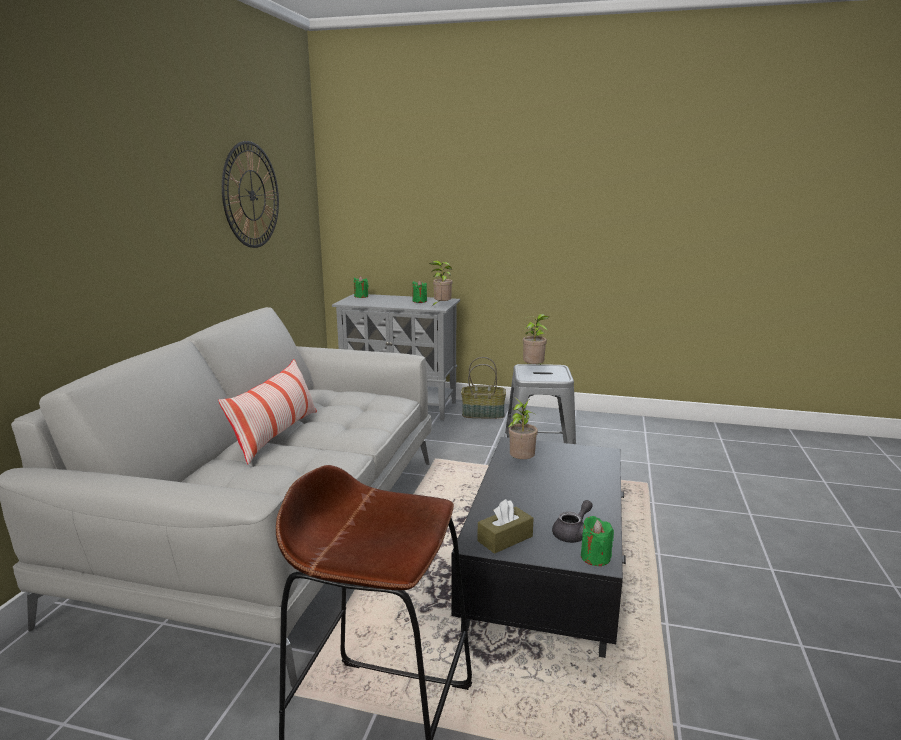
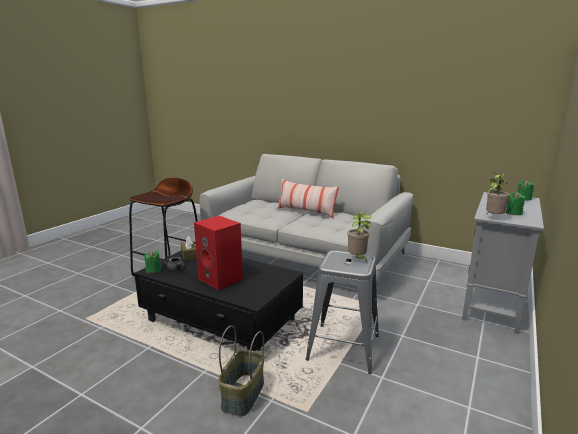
camera: 105 degrees right, 0 degrees up
(252, 195) = (442, 99): wall clock -> none
(483, 414) = (487, 345): basket -> basket (244, 395)
(521, 462) = (259, 271): potted plant -> none
(568, 484) = (221, 279): none -> red speaker

